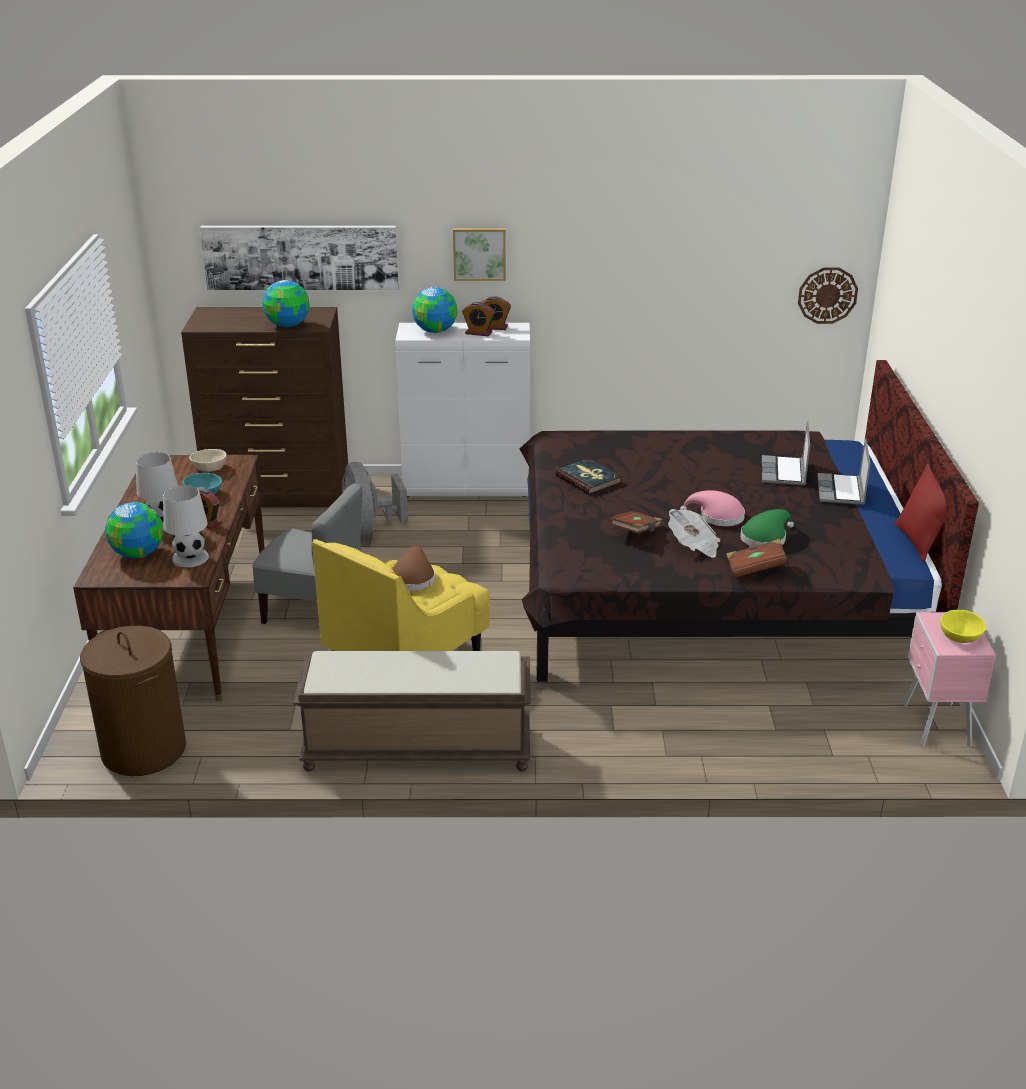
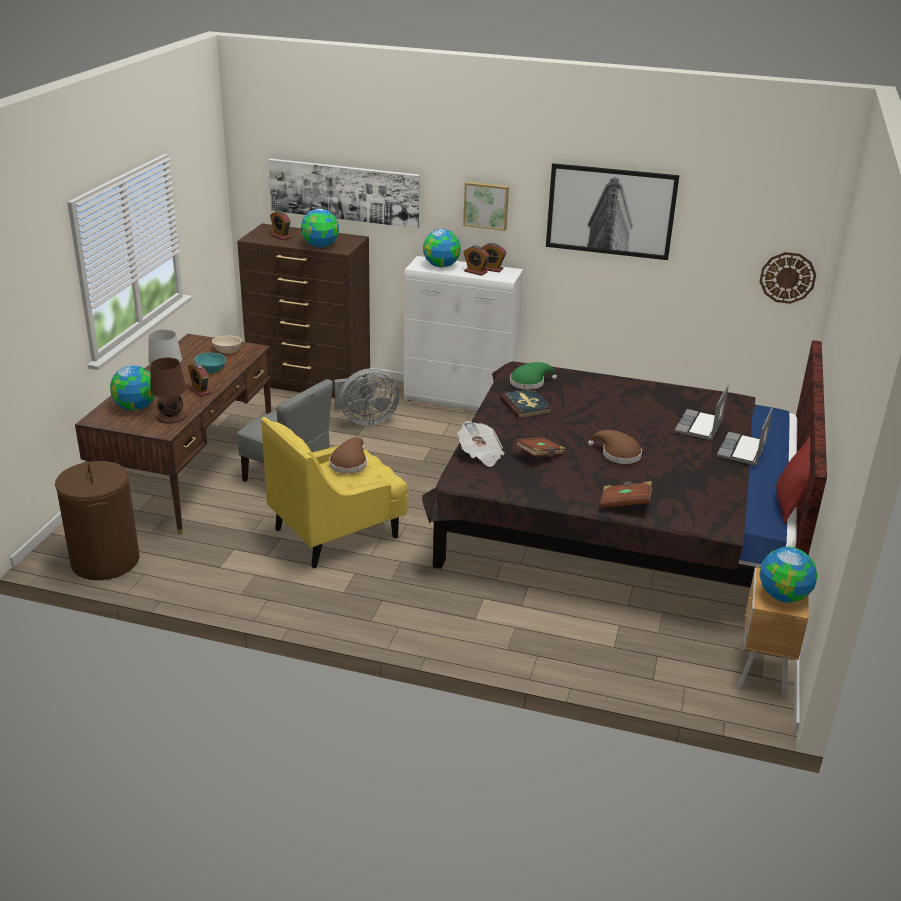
camera: 15 degrees right, 0 degrees up
(190, 558) = (171, 417): white table lamp -> brown table lamp
(231, 320) = (281, 236): none -> alarm clock
(370, 528) = (365, 420): grey fan -> grey fan turned 105 degrees counterclockwise
(416, 749) = (307, 602): brown bench -> none
(627, 243) = (611, 211): none -> picture
(693, 546) = (582, 475): newspaper -> newspaper (480, 455)
(717, 517) = (618, 454): pink hat -> brown hat
(765, 538) = (649, 479): green hat -> green hat (529, 383)
(935, 726) = (761, 673): pink nightstand -> brown nightstand
(959, 636) = (783, 595): yellow bowl -> globe

